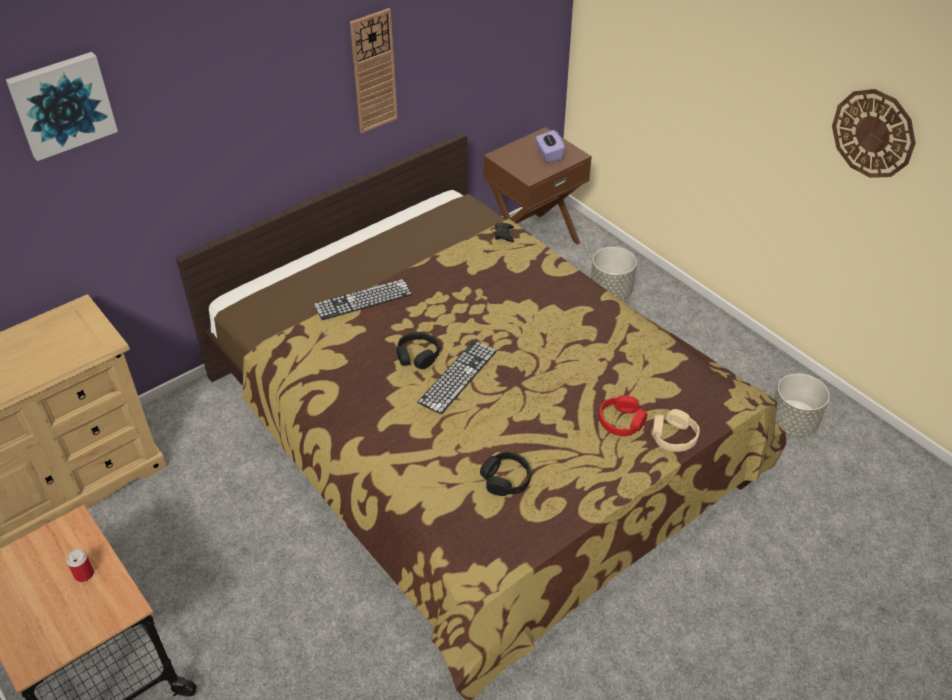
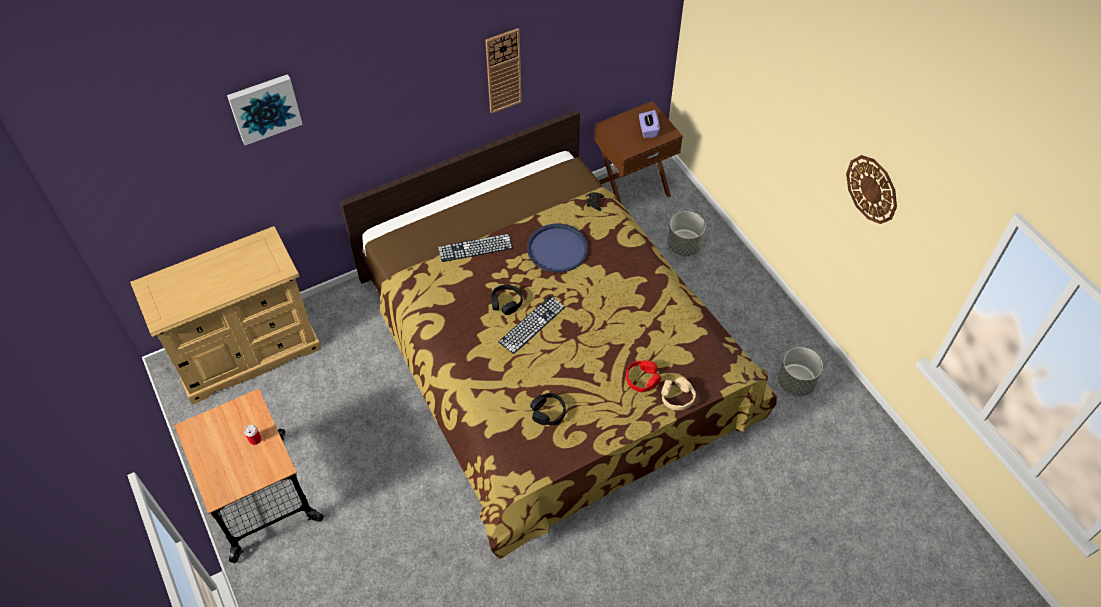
camera: 10 degrees right, 10 degrees up
(470, 288) = (557, 249): none -> blue tray

